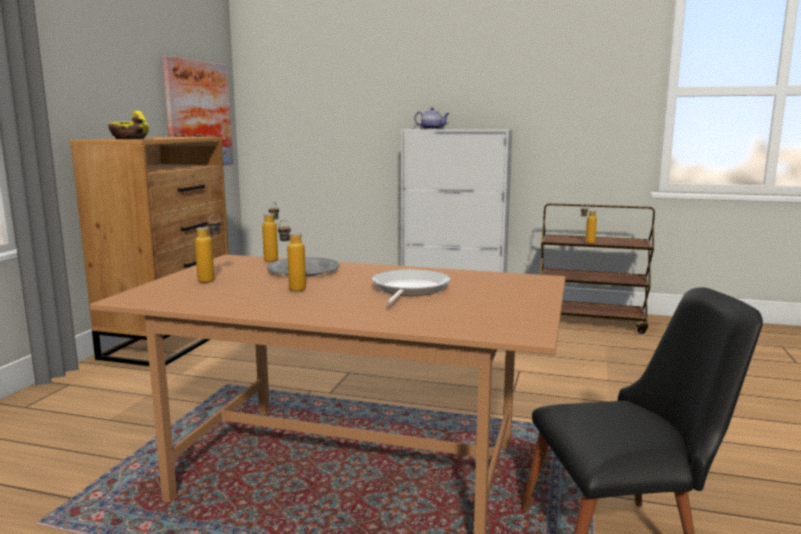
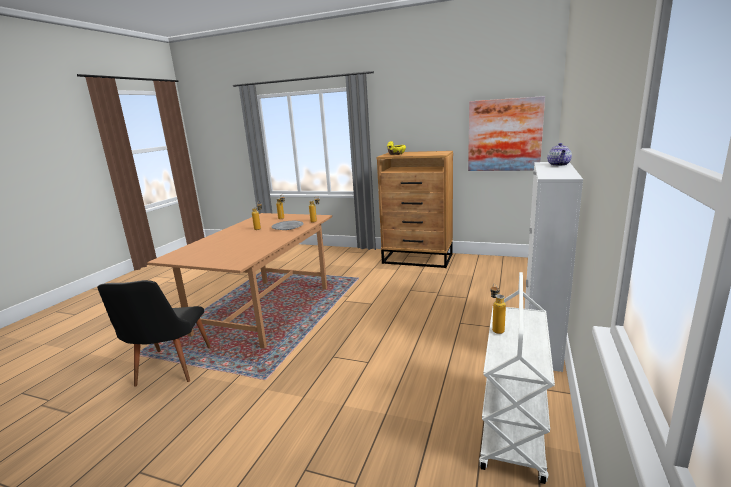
camera: 95 degrees right, 5 degrees up
(409, 290) = (241, 243): frying pan -> none
(590, 322) = (514, 428): brown cart -> white cart

